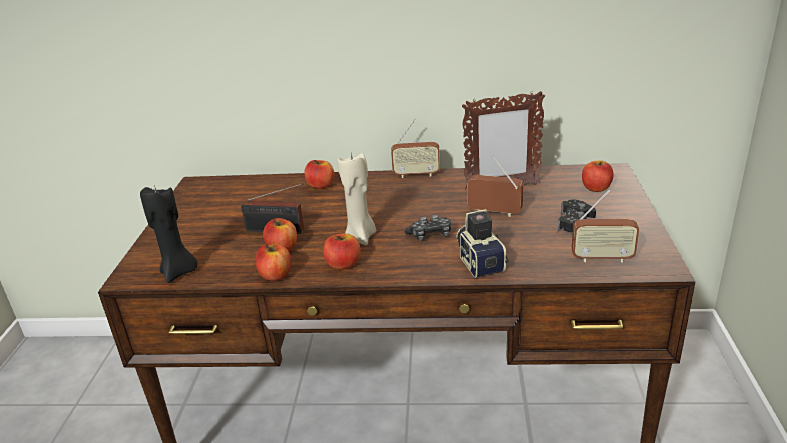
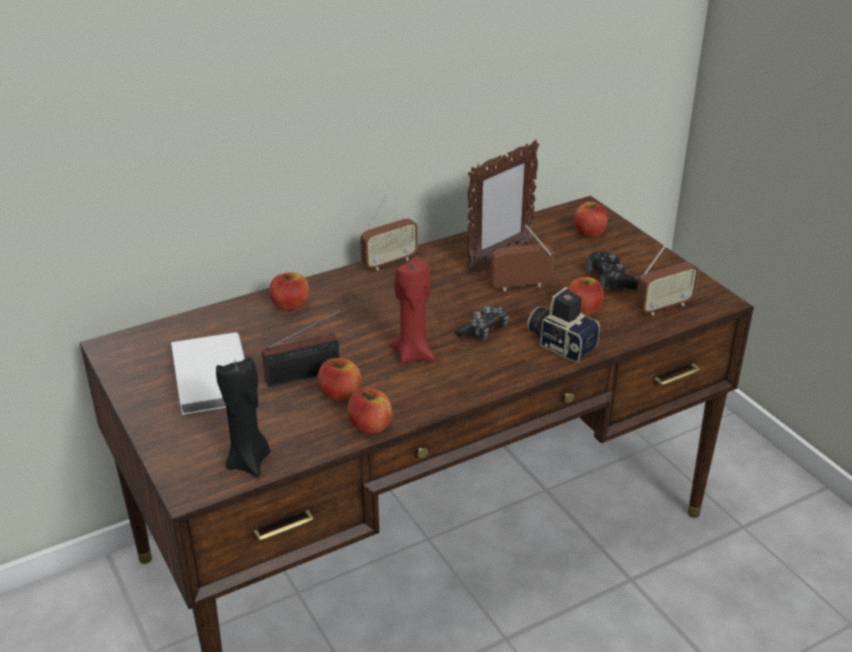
camera: 35 degrees left, 5 degrees up
(221, 215) = (209, 378): none -> white book
(343, 264) = (430, 390): apple -> apple (582, 310)
(361, 237) = (413, 354): beige candle -> red candle

